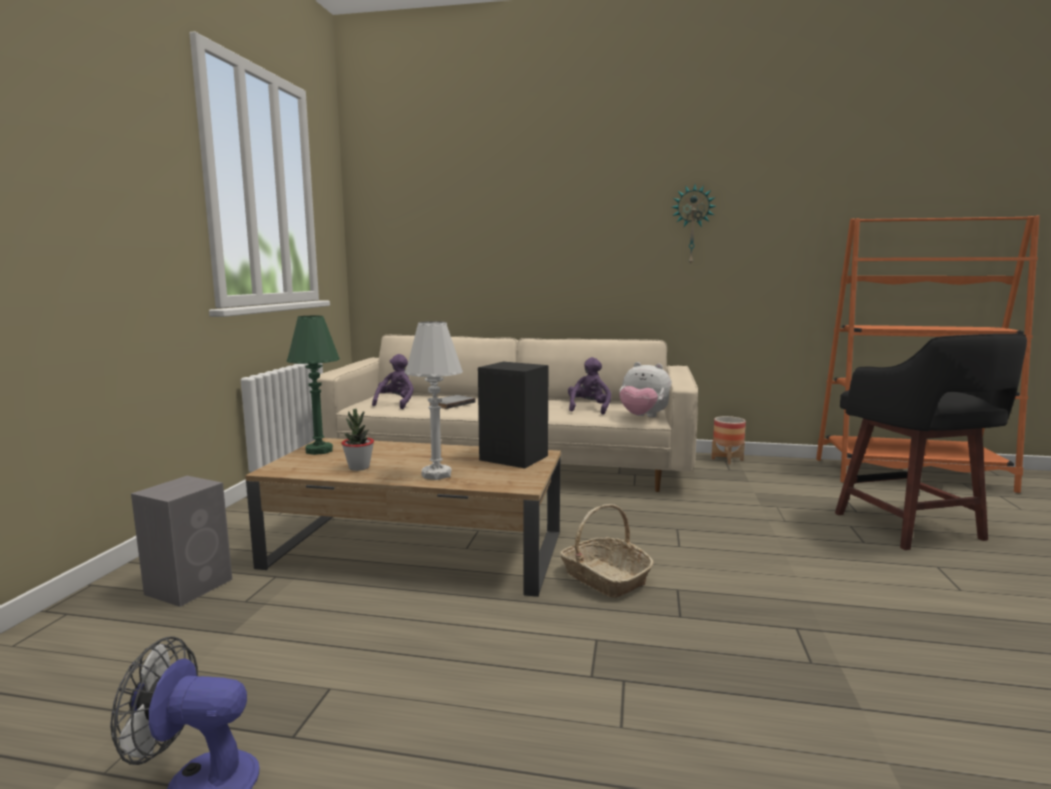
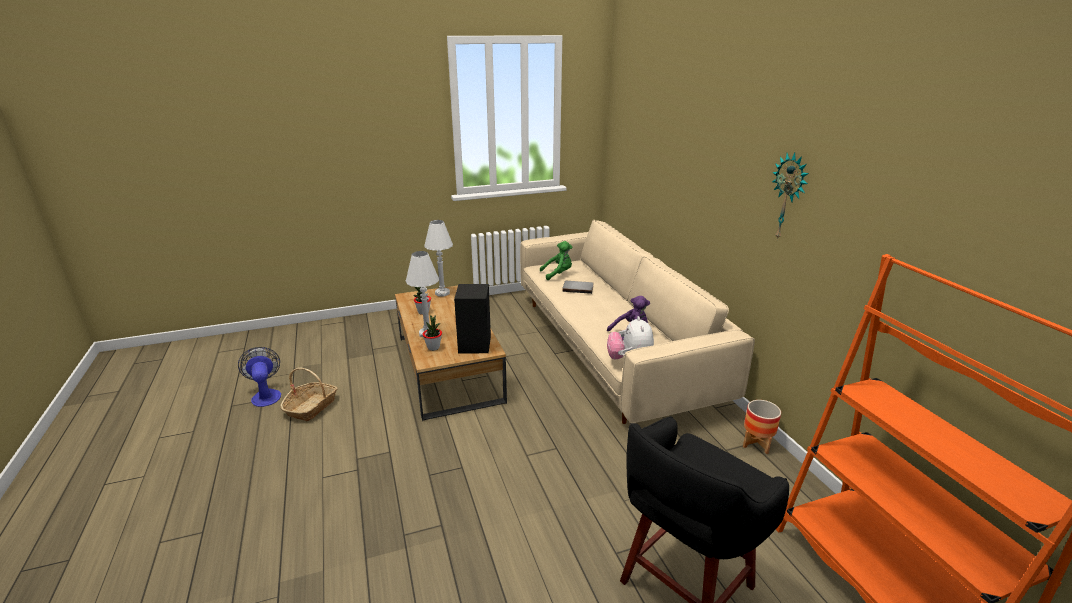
camera: 60 degrees right, 15 degrees up
(191, 586) = (377, 332): grey speaker -> none
(319, 450) = (442, 293): green table lamp -> white table lamp
(396, 403) = (558, 274): purple plush toy -> green plush toy
(487, 477) = (433, 347): none -> potted plant
(604, 577) = (458, 436): basket -> basket (311, 407)

